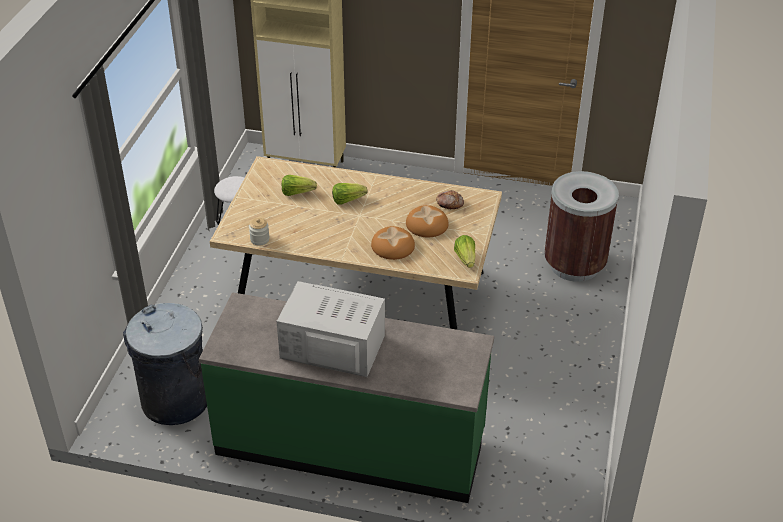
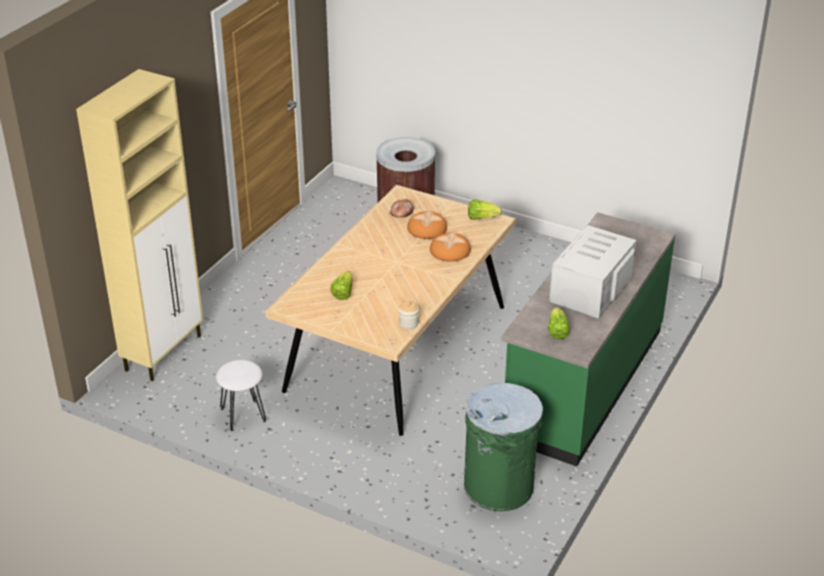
camera: 75 degrees left, 5 degrees down
(175, 401) = (499, 487): grey trash can -> green trash can
(347, 200) = (370, 265): lettuce -> lettuce (557, 331)

